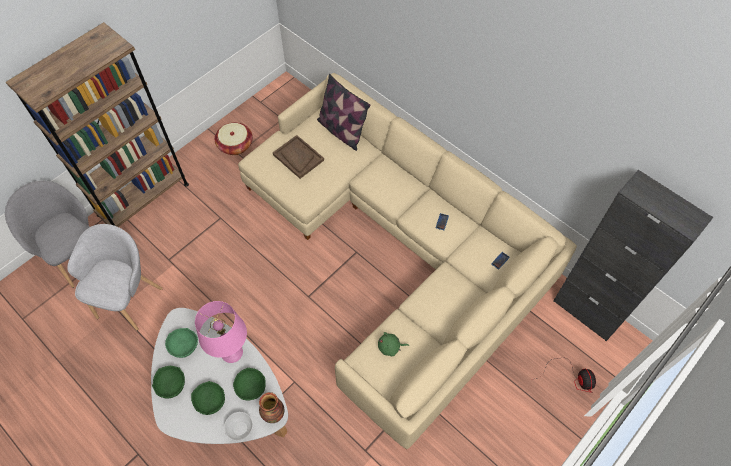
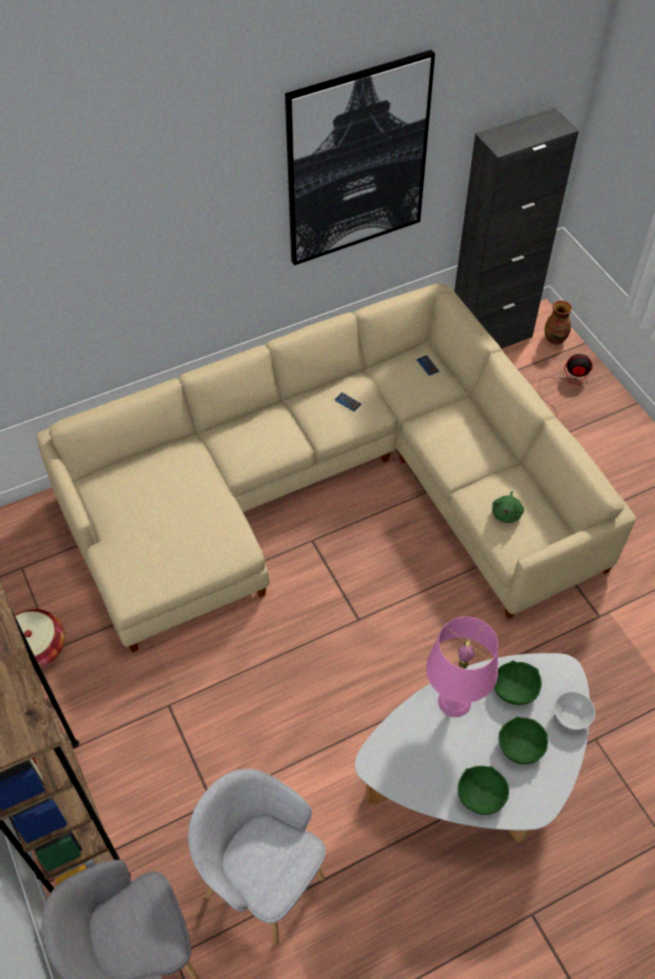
camera: 70 degrees left, 5 degrees down
(183, 346) = (423, 765): green bowl -> none
(274, 414) = (561, 670): vase -> vase (555, 339)
(298, 157) = (159, 532): brown tray -> none
(341, 131) = (138, 465): pillow -> none
(549, 103) = (357, 161): none -> picture

